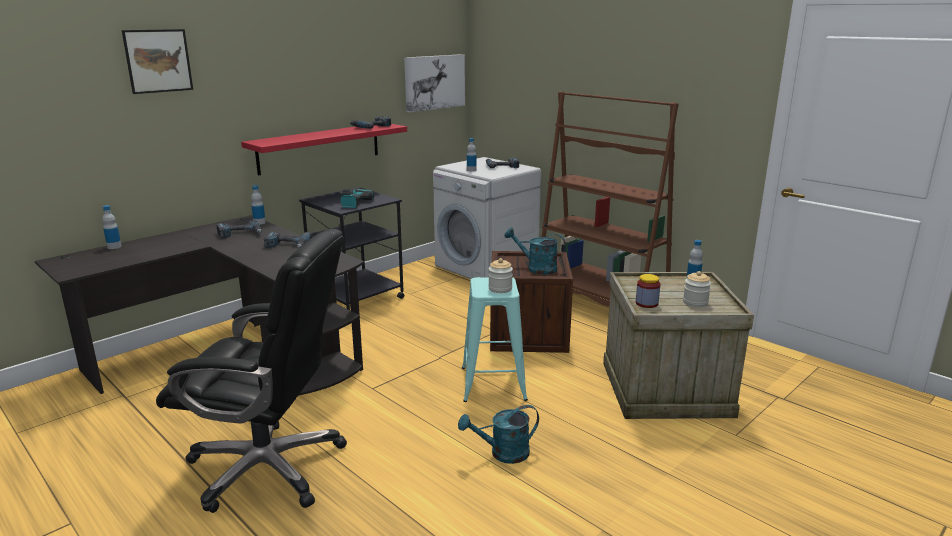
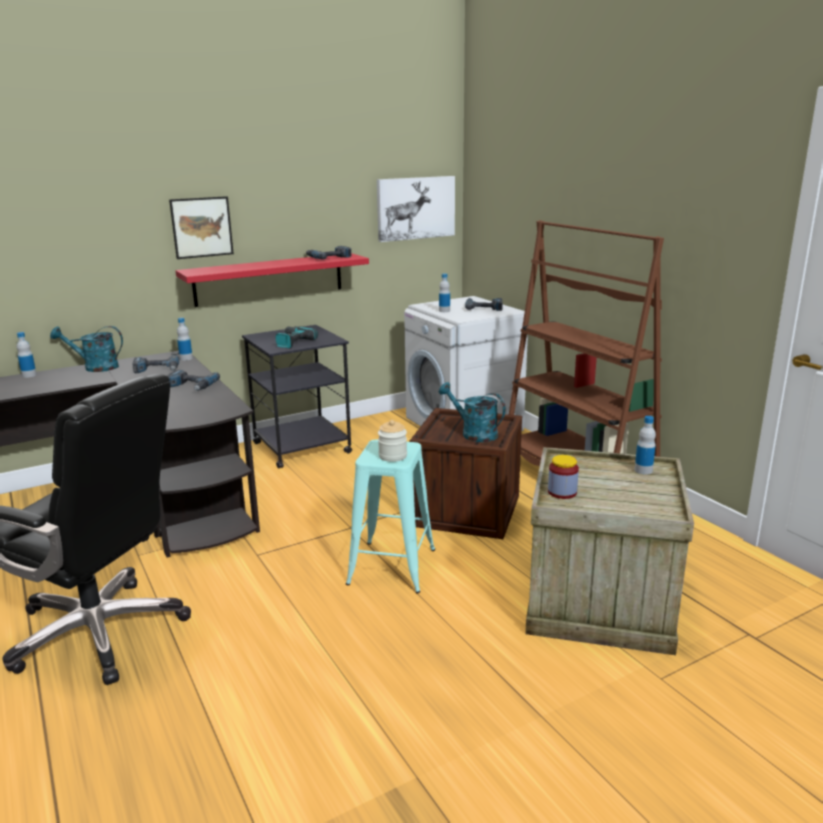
camera: 15 degrees right, 0 degrees up
(158, 61) = (81, 182): picture -> picture (202, 227)
(503, 454) = (353, 656): turquoise watering can -> turquoise watering can (95, 367)
(695, 302) = (627, 497): jar -> none

